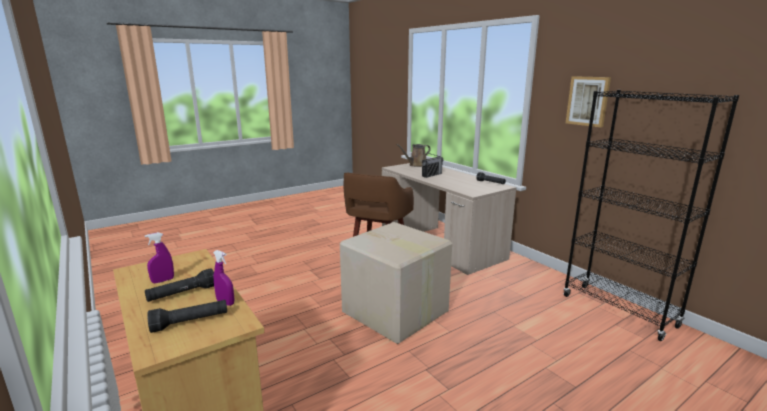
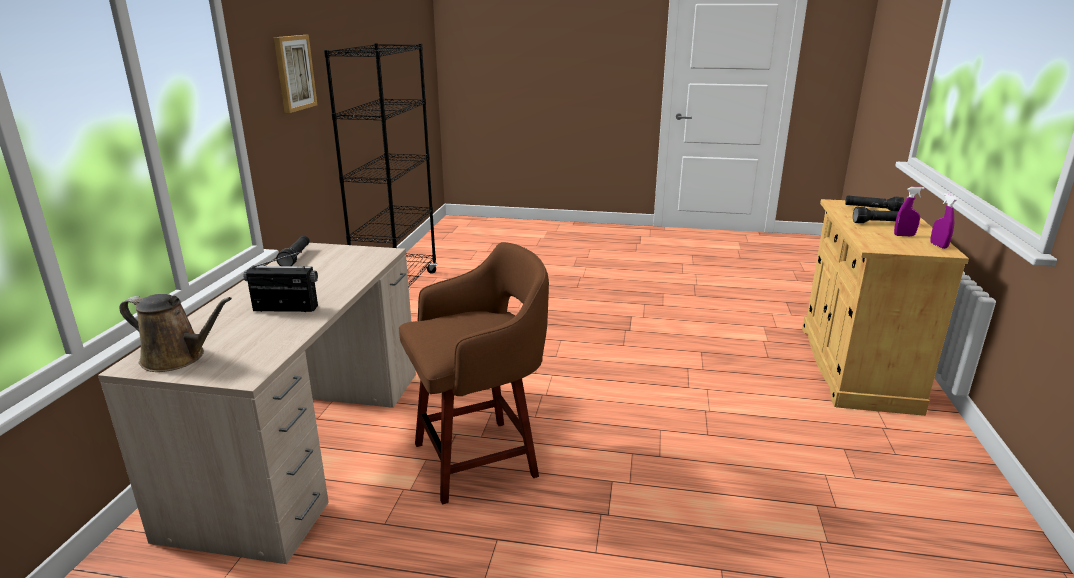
camera: 135 degrees left, 5 degrees up
(225, 302) = (845, 212): purple spray bottle -> purple spray bottle (938, 245)
(395, 313) = (583, 377): cardboard box -> none

